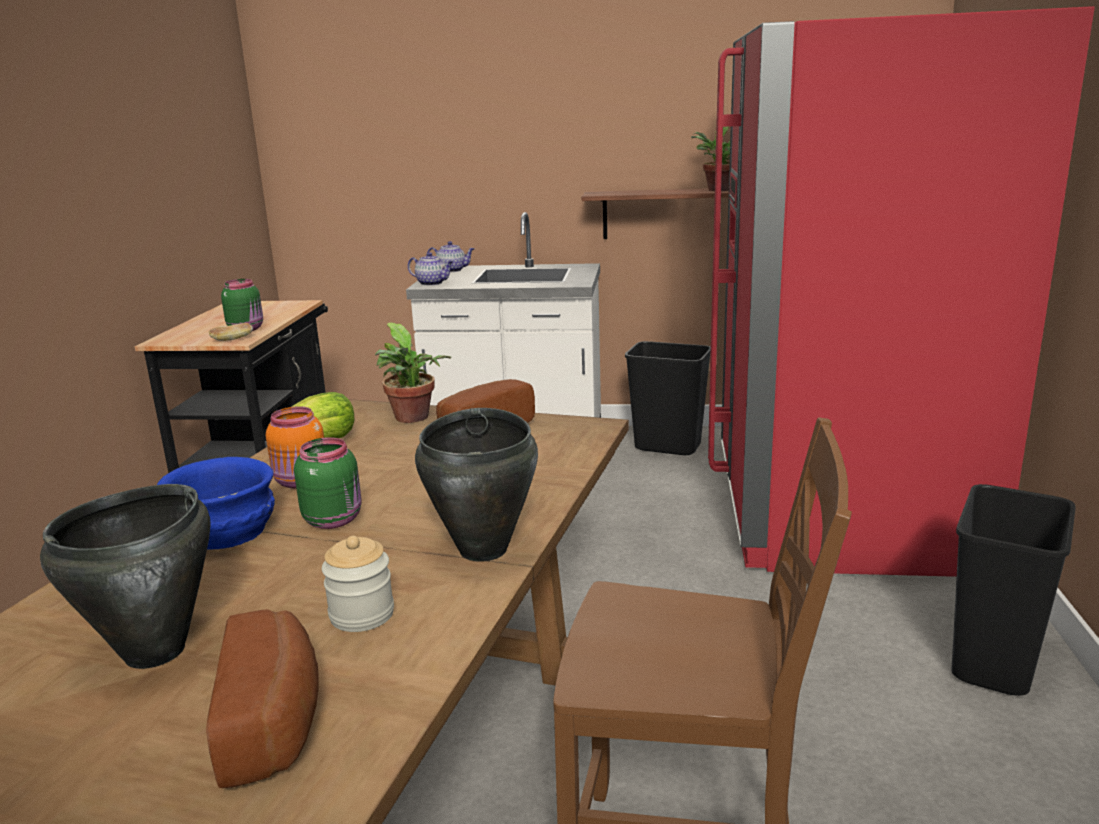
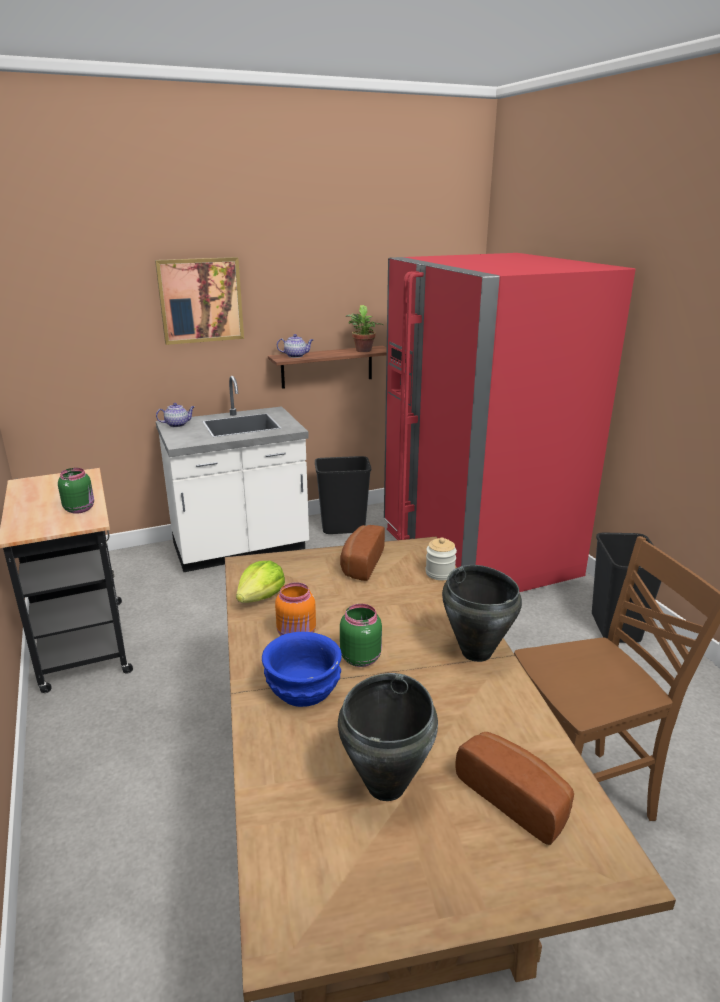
camera: 30 degrees left, 5 degrees up
(232, 339) = (84, 522): bread -> none
(362, 615) = (469, 717): jar -> jar (440, 573)
(413, 419) = (302, 564): potted plant -> none
(432, 283) = (182, 440): teapot -> teapot (296, 356)
(499, 114) = (200, 300): none -> picture

